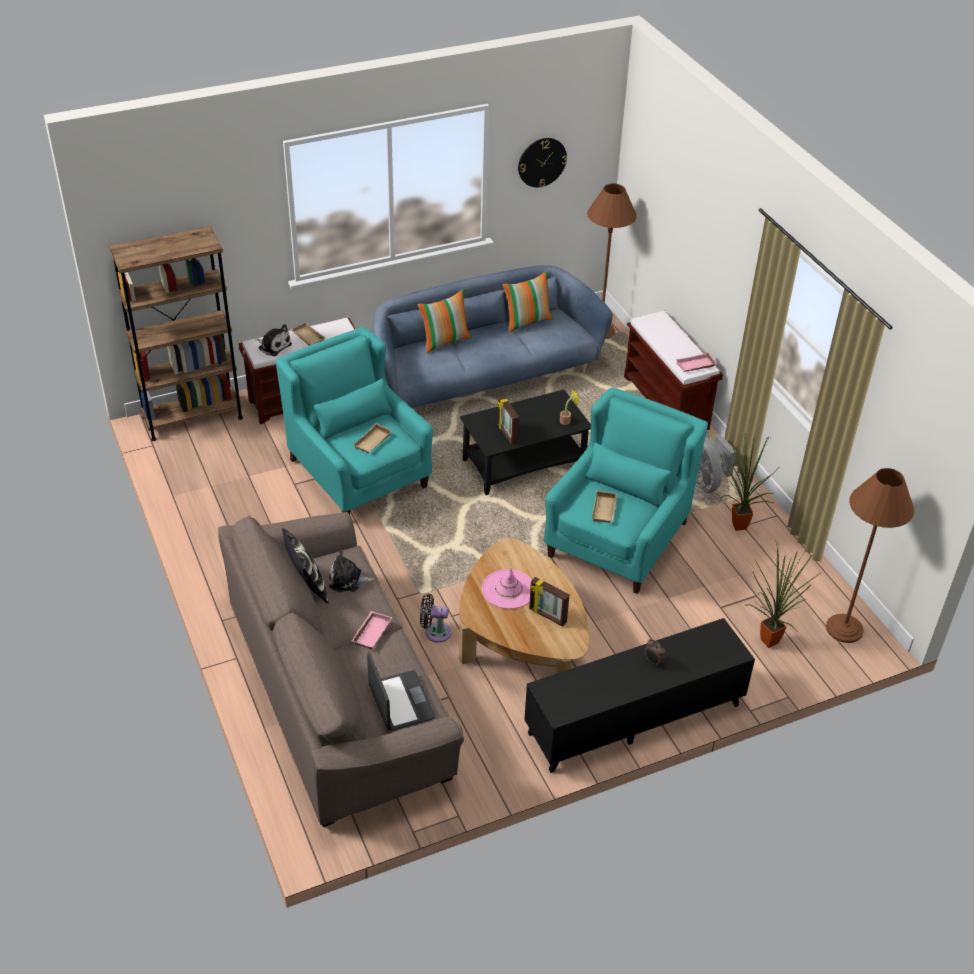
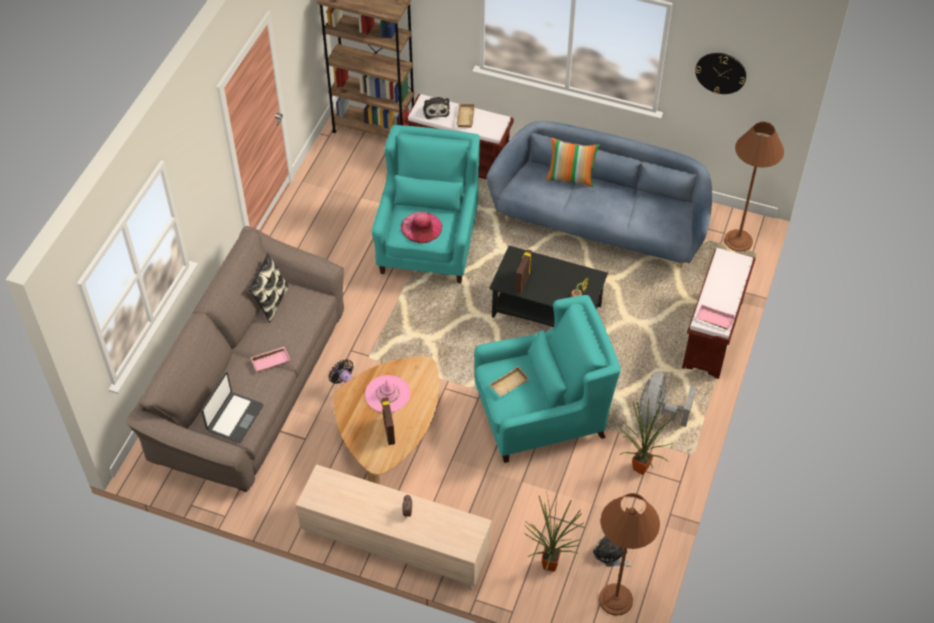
camera: 45 degrees right, 10 degrees up
(348, 580) = (297, 315): plush toy -> plush toy (611, 553)
(373, 442) = (421, 227): beige tray -> pink hat
(527, 321) = (651, 199): pillow -> none
(634, 719) = (395, 543): black tv stand -> beige tv stand

